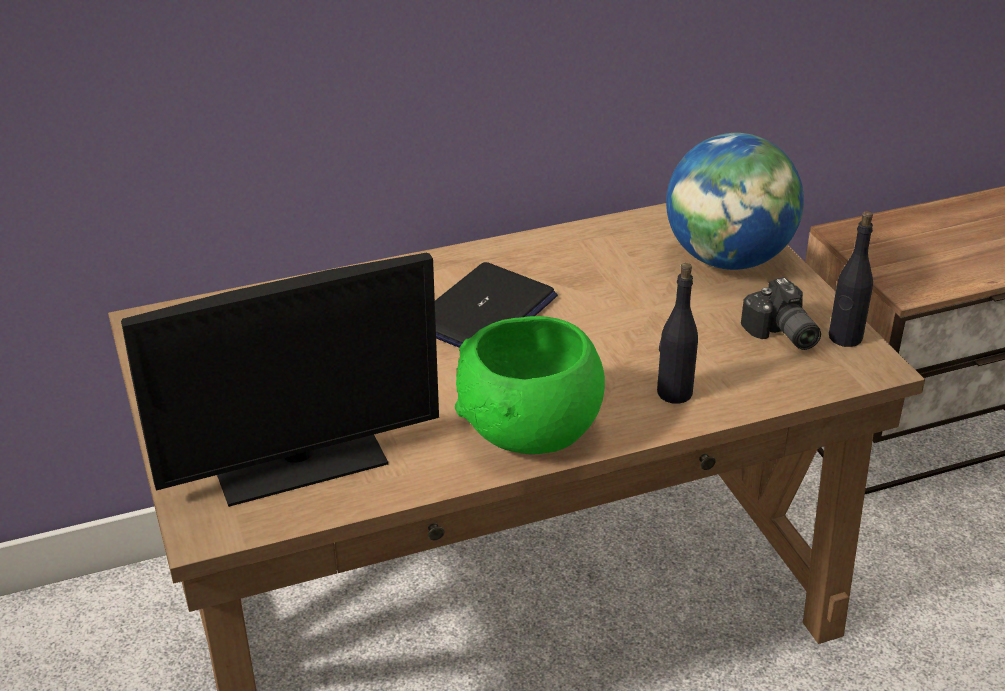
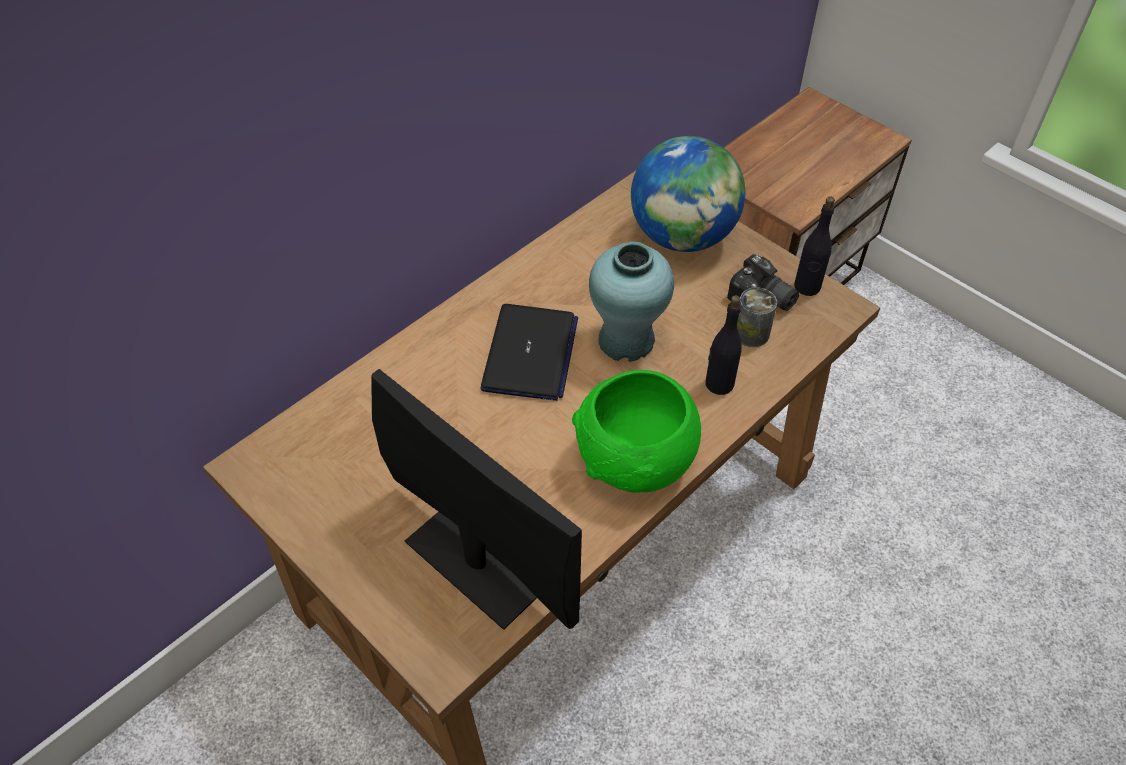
camera: 25 degrees left, 15 degrees up
(299, 462) = (476, 563): monitor -> monitor turned 90 degrees counterclockwise
(597, 329) = (627, 340): none -> turquoise vase
(745, 360) = (751, 333): none -> can

